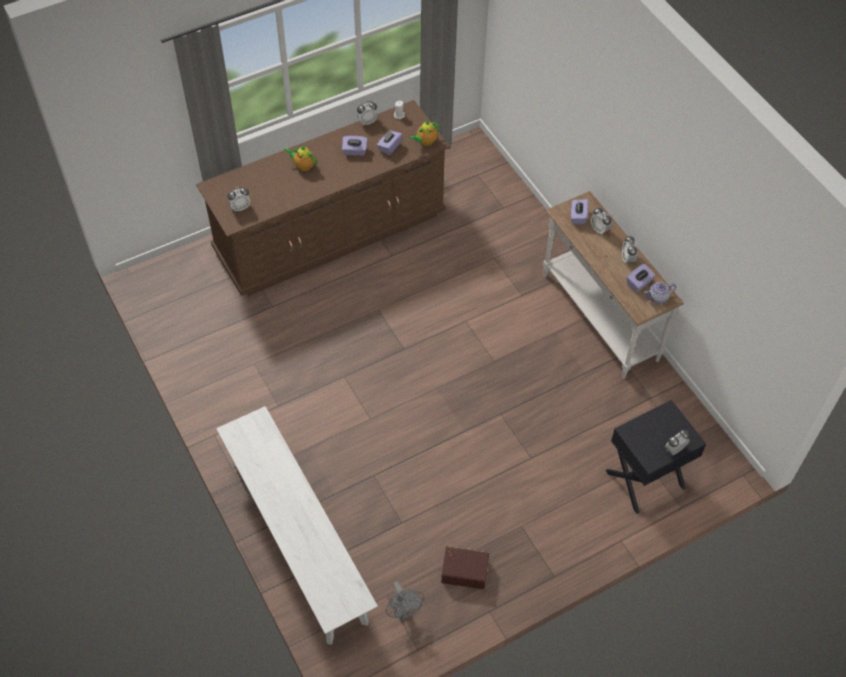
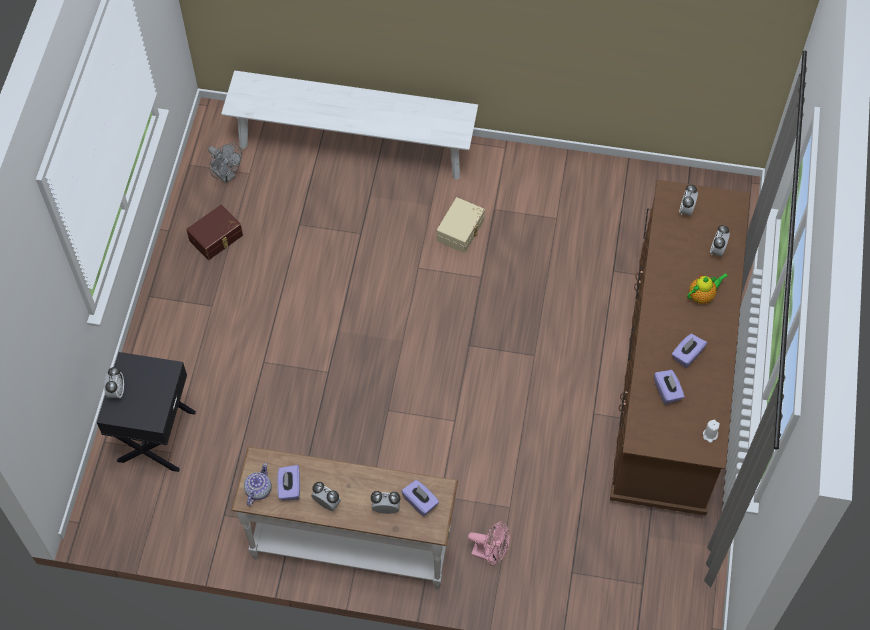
camera: 130 degrees right, 5 degrees up
(315, 413) = (461, 231): none -> beige storage box
(367, 121) = (724, 396): alarm clock -> alarm clock (717, 250)
(403, 611) = (226, 175): grey fan -> grey fan turned 150 degrees counterclockwise
(425, 142) = (647, 432): teapot -> none
(531, 250) = (490, 553): none -> pink fan

